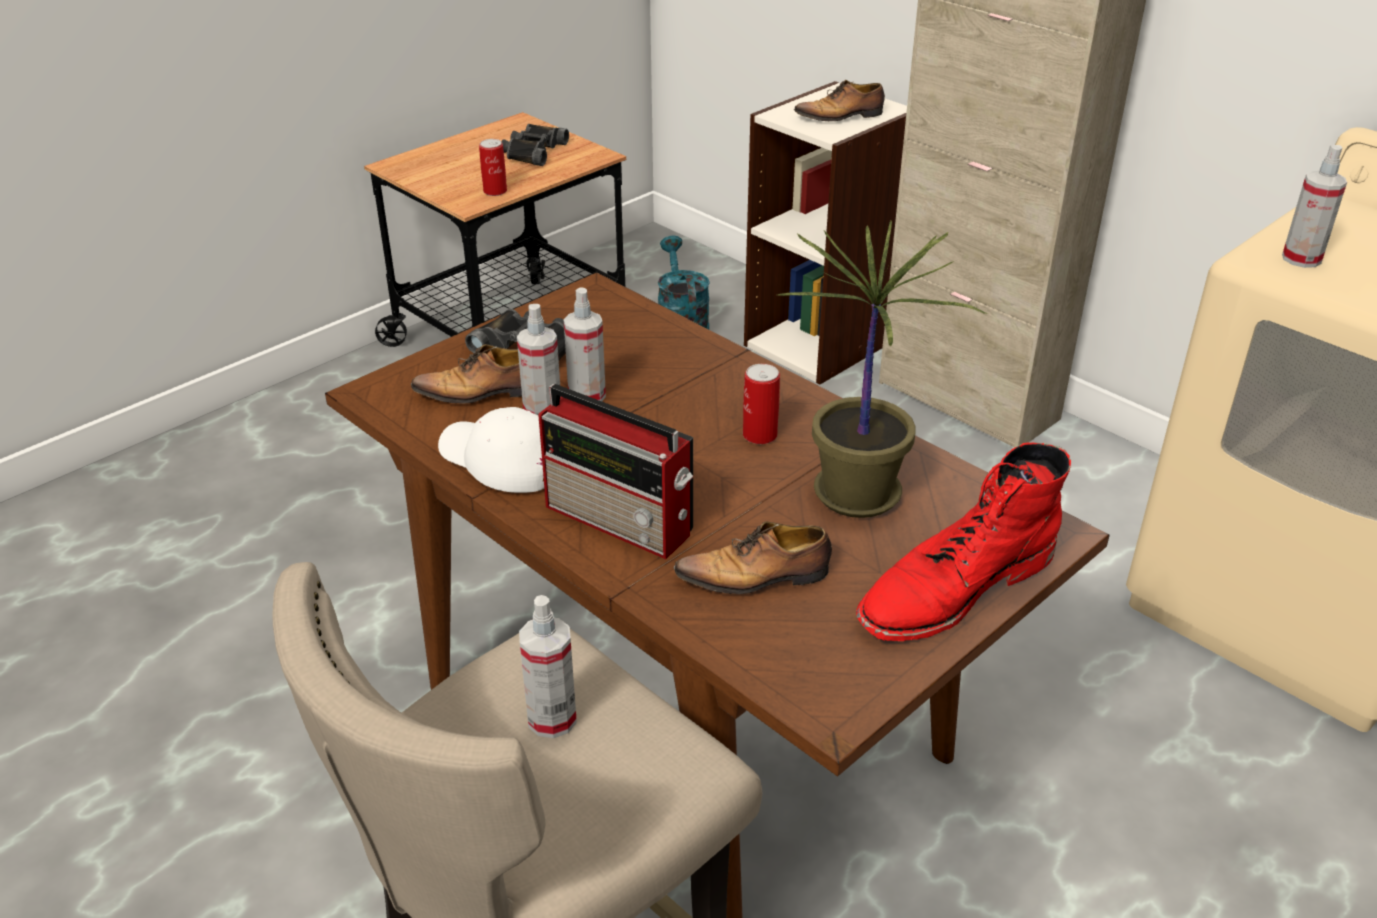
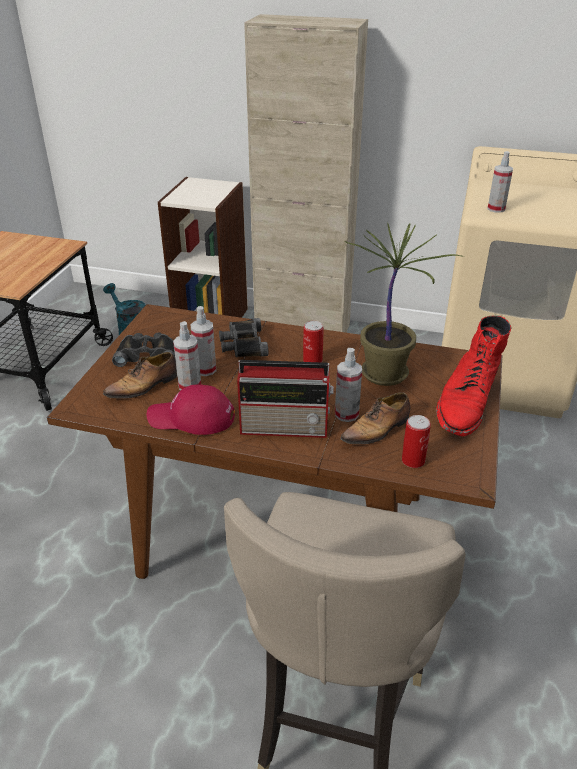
camera: 30 degrees left, 0 degrees up
(495, 191) = (25, 278): can -> can (413, 460)
(502, 459) = (191, 418): white cap -> red cap
(533, 151) = (28, 251): black binoculars -> black binoculars (243, 344)
(552, 719) = (342, 541): spray bottle -> spray bottle (346, 414)
(841, 116) = (206, 193): shoe -> none

